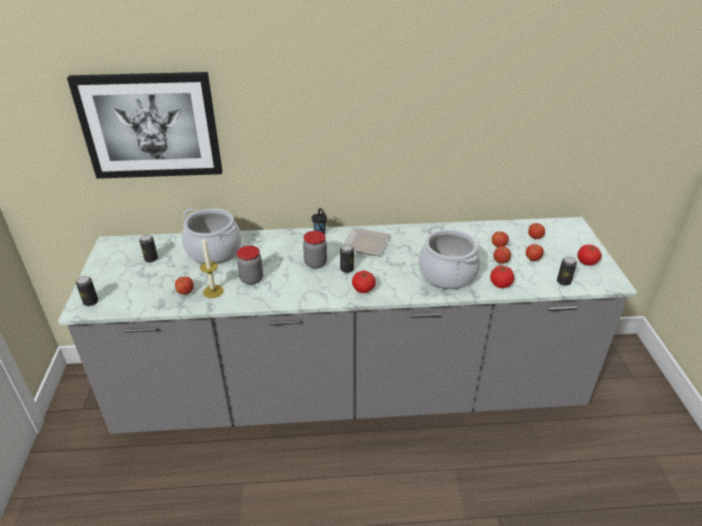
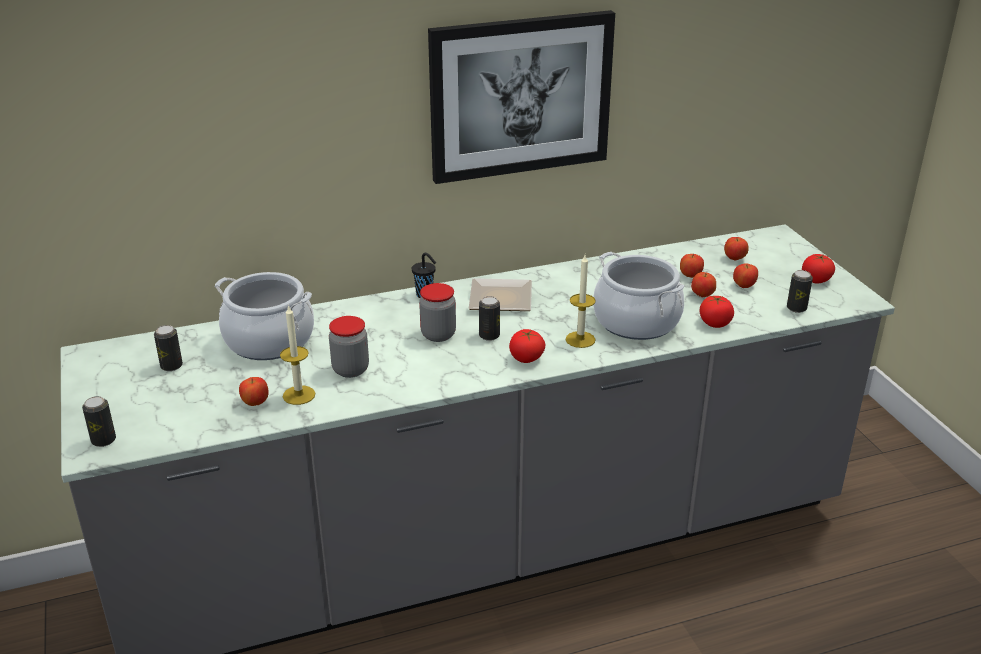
camera: 15 degrees left, 5 degrees down
(150, 126) = (153, 150): picture -> picture (520, 96)
(404, 281) = (580, 339): none -> candle

